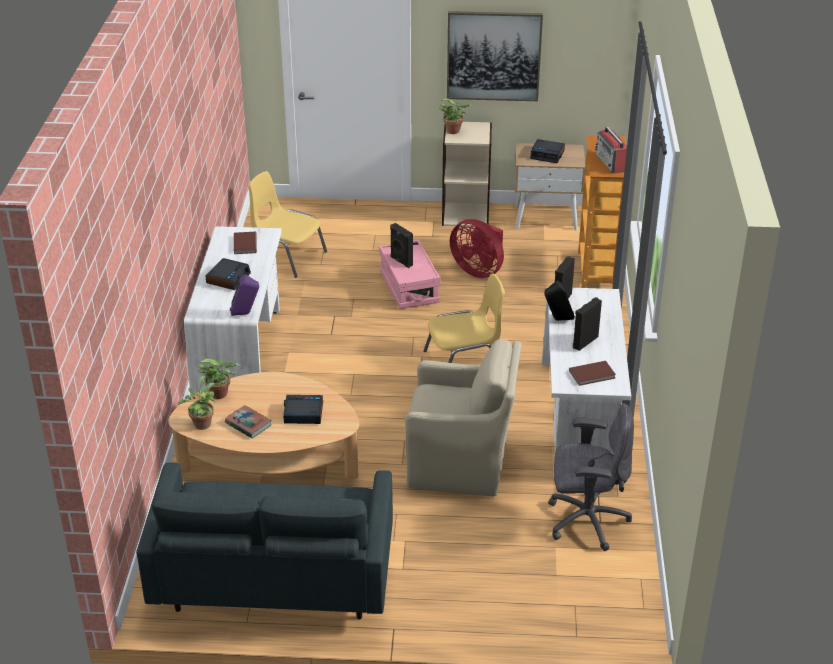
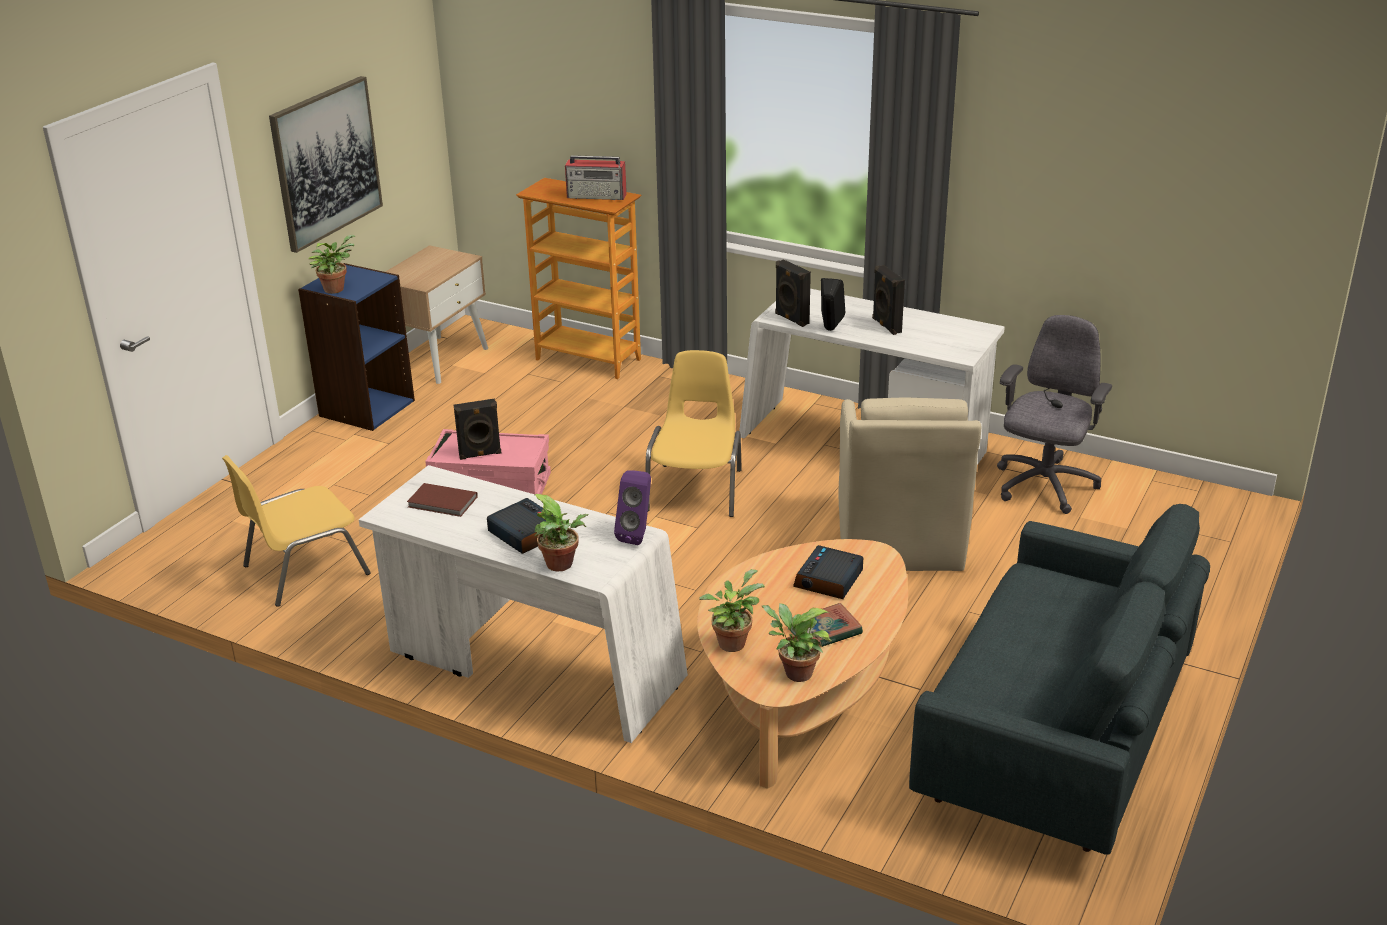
camera: 65 degrees left, 5 degrees down
(202, 298) = (562, 565): none -> potted plant
(461, 465) = (900, 541): beige armchair -> beige armchair turned 150 degrees clockwise
(465, 214) = (366, 408): beige bookcase -> blue bookcase
(478, 270) = (504, 430): red fan -> none
(547, 155) = (426, 269): alarm clock -> none
(593, 375) = (953, 336): brown book -> none

